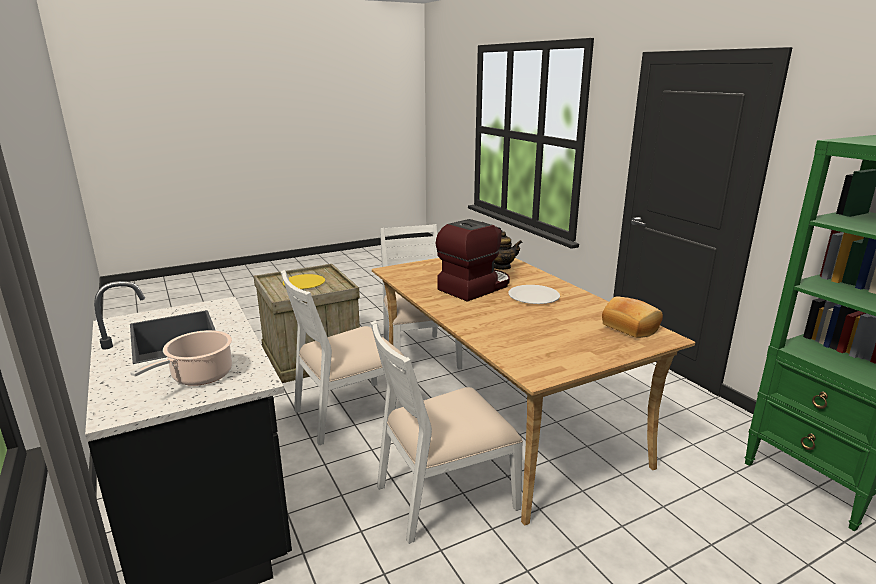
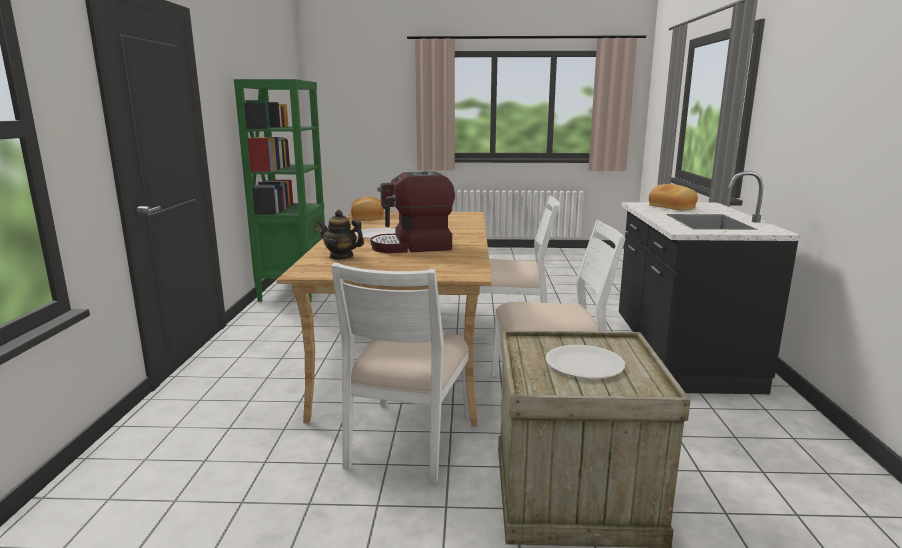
camera: 150 degrees left, 5 degrees down
(199, 376) = (672, 207): cooking pot -> bread
(304, 283) = (584, 364): yellow plate -> white plate

